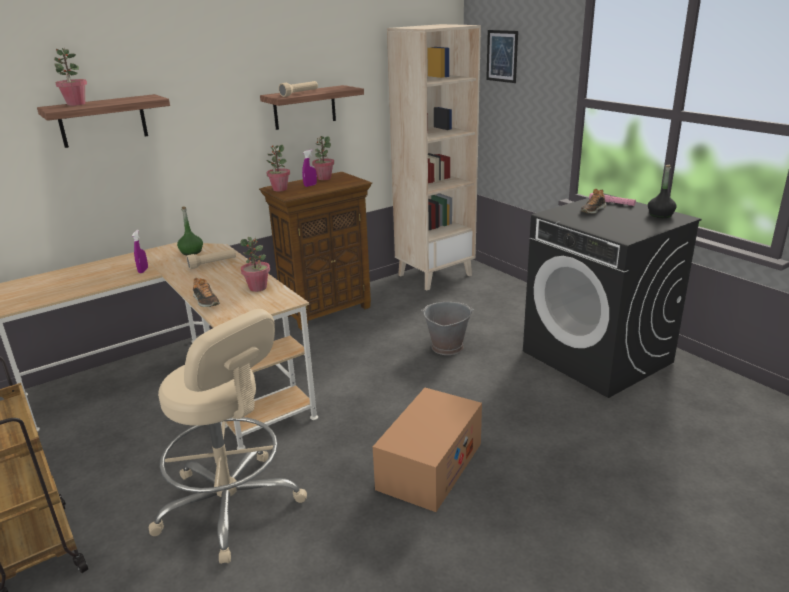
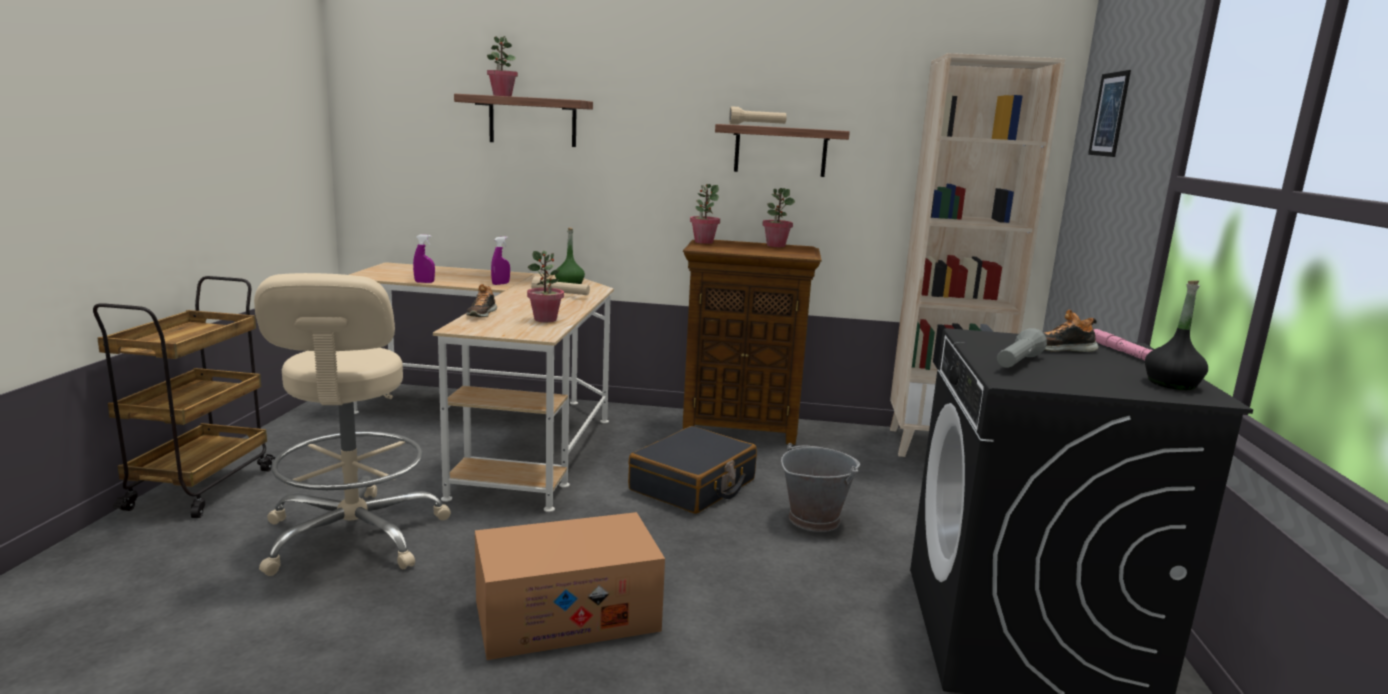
camera: 40 degrees right, 10 degrees down
(310, 185) = (742, 246): purple spray bottle -> purple spray bottle (424, 282)
(362, 359) = (693, 485): none -> black suitcase
(603, 226) = (1017, 363): none -> grey flashlight

